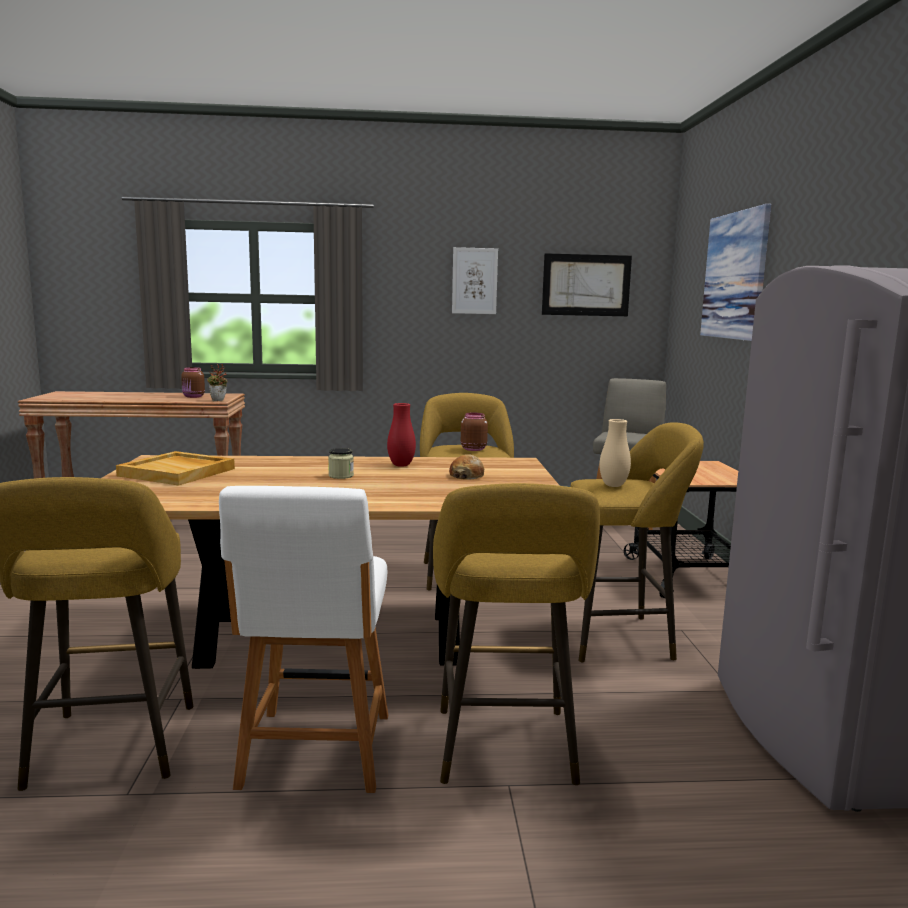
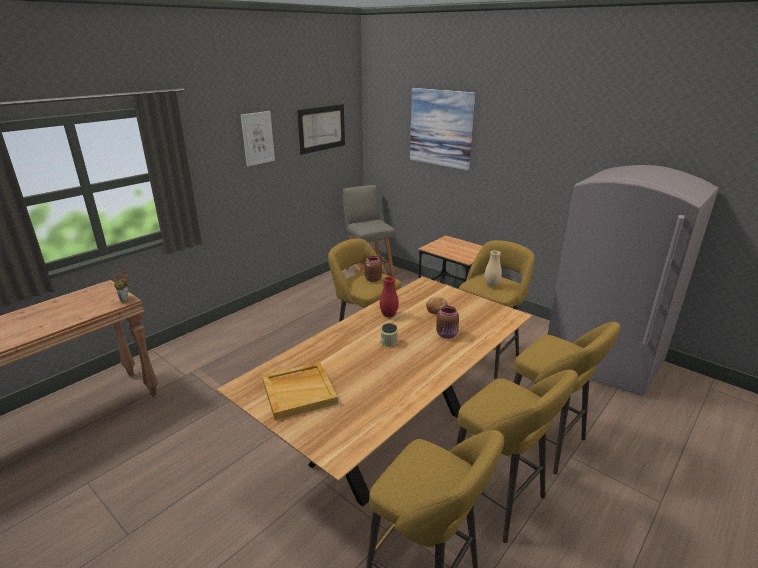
camera: 45 degrees left, 15 degrees up
(193, 397) = (84, 302): brown jar -> brown jar (447, 335)
(315, 754) = (500, 501): white chair -> yellow stool

